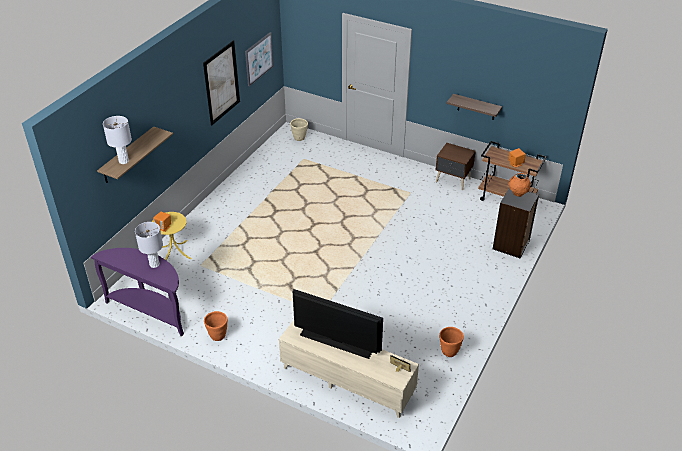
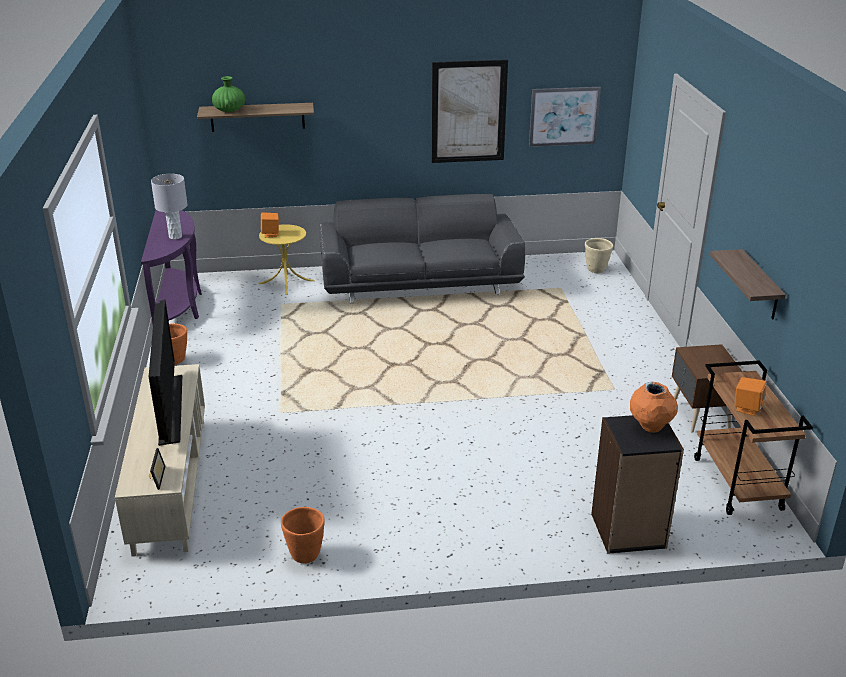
camera: 55 degrees right, 10 degrees down
(124, 161) = (229, 110): grey table lamp -> green vase
(240, 202) = (420, 283): none -> grey sofa

